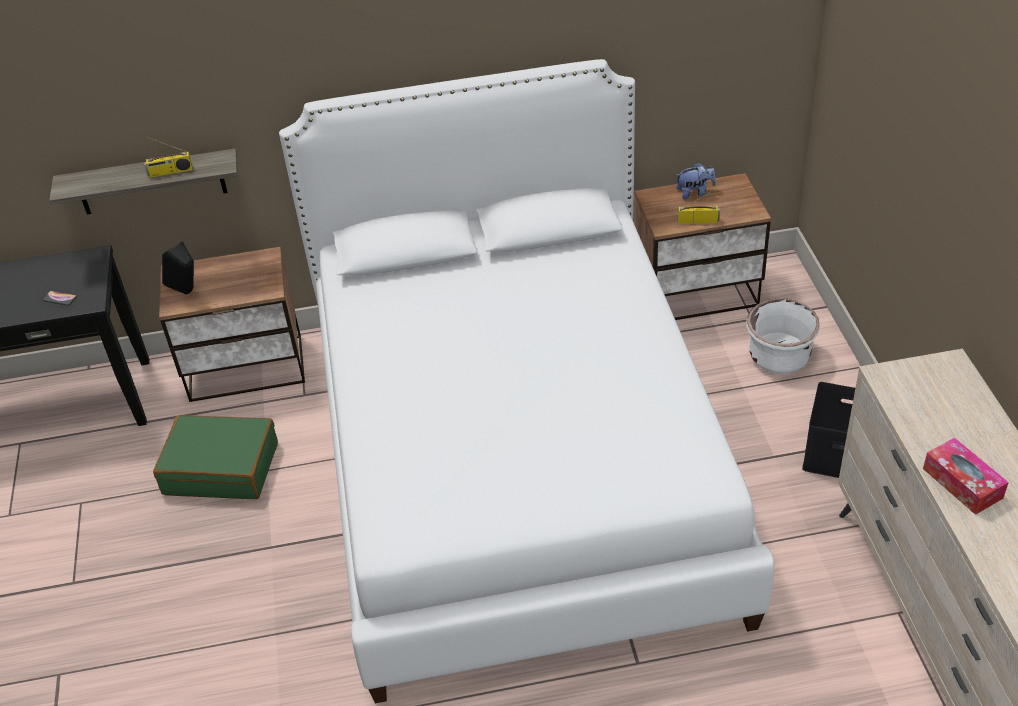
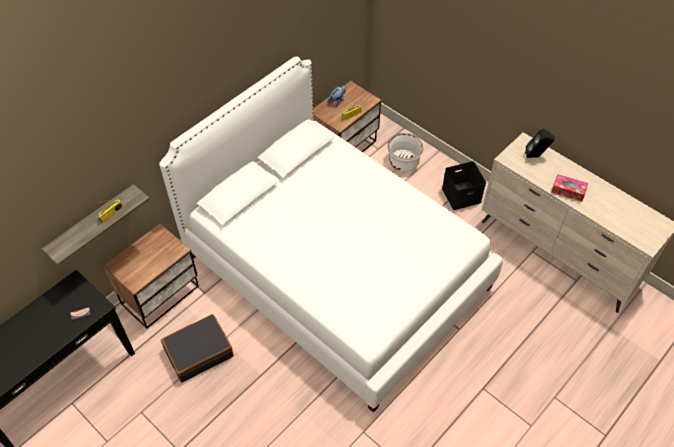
camera: 40 degrees left, 10 degrees up
(187, 292) = (135, 273): black speaker -> black speaker (536, 156)
(221, 468) = (198, 352): green suitcase -> black suitcase

